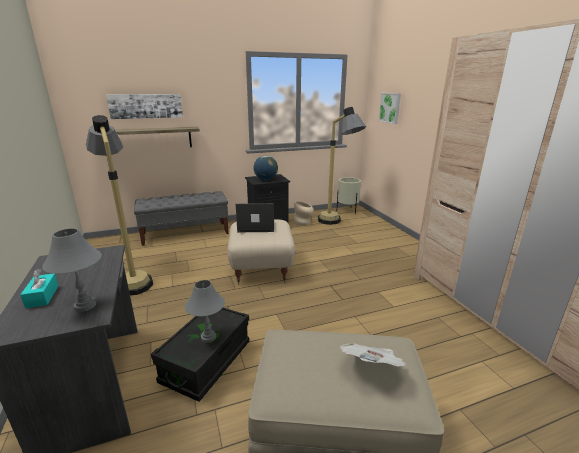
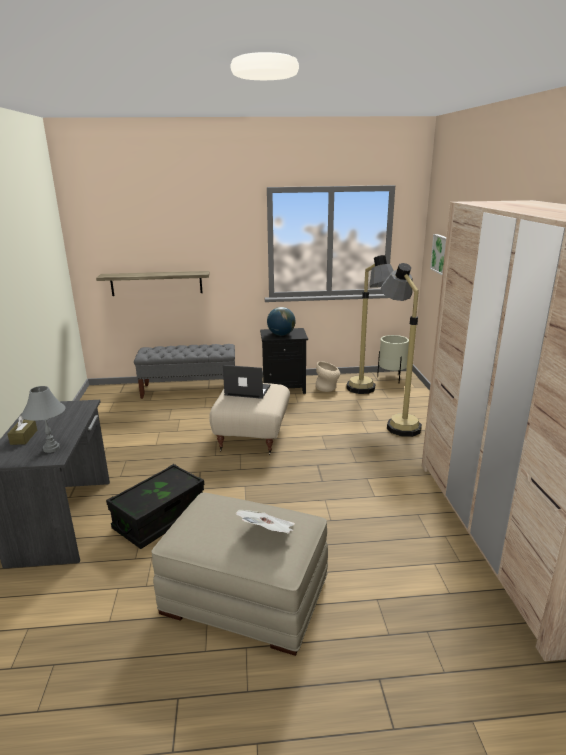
camera: 15 degrees right, 0 degrees up
(42, 296) = (24, 437): turquoise tissue box -> brown tissue box
(132, 278) = (120, 432): floor lamp -> floor lamp (396, 421)
(146, 106) = (155, 249): picture -> none
(208, 337) = (159, 494): grey table lamp -> none

